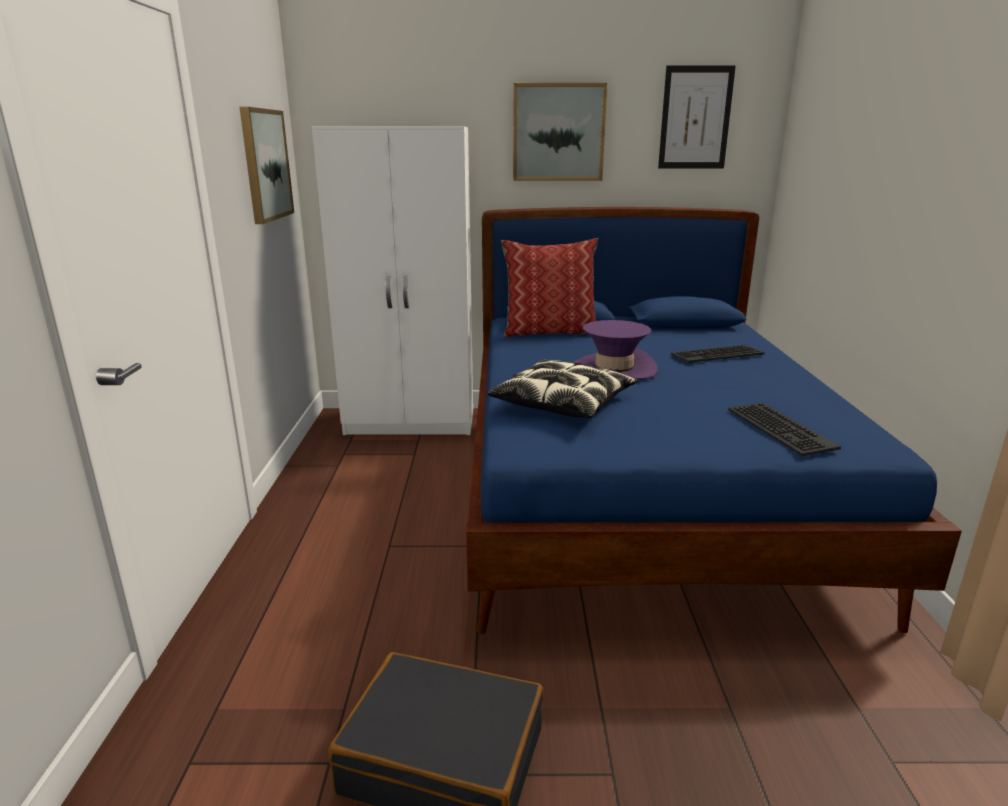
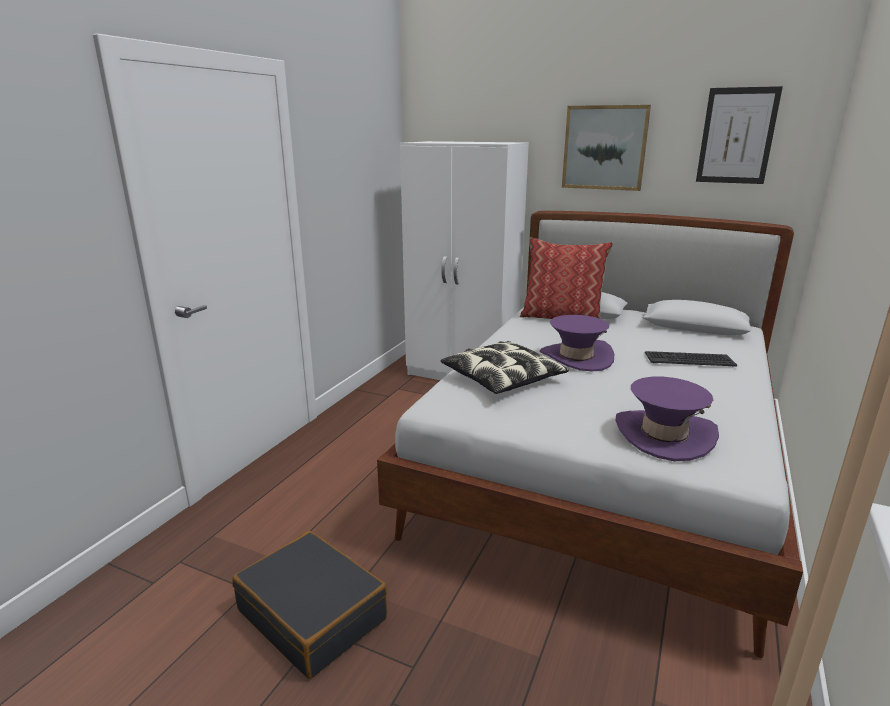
camera: 25 degrees right, 0 degrees up
(265, 165) = (364, 170): picture -> none
(639, 492) = (603, 468): blue bed -> white bed
(779, 429) = (664, 435): keyboard -> purple hat

